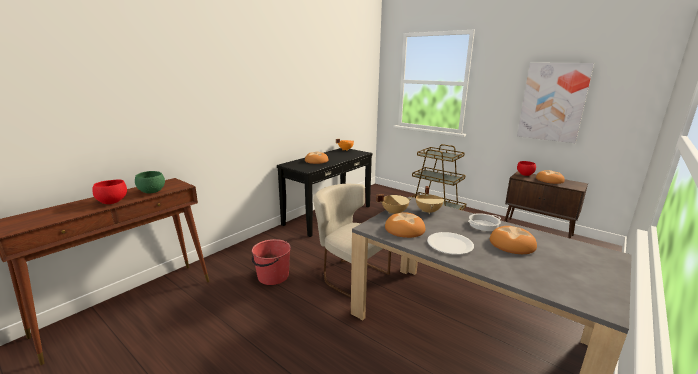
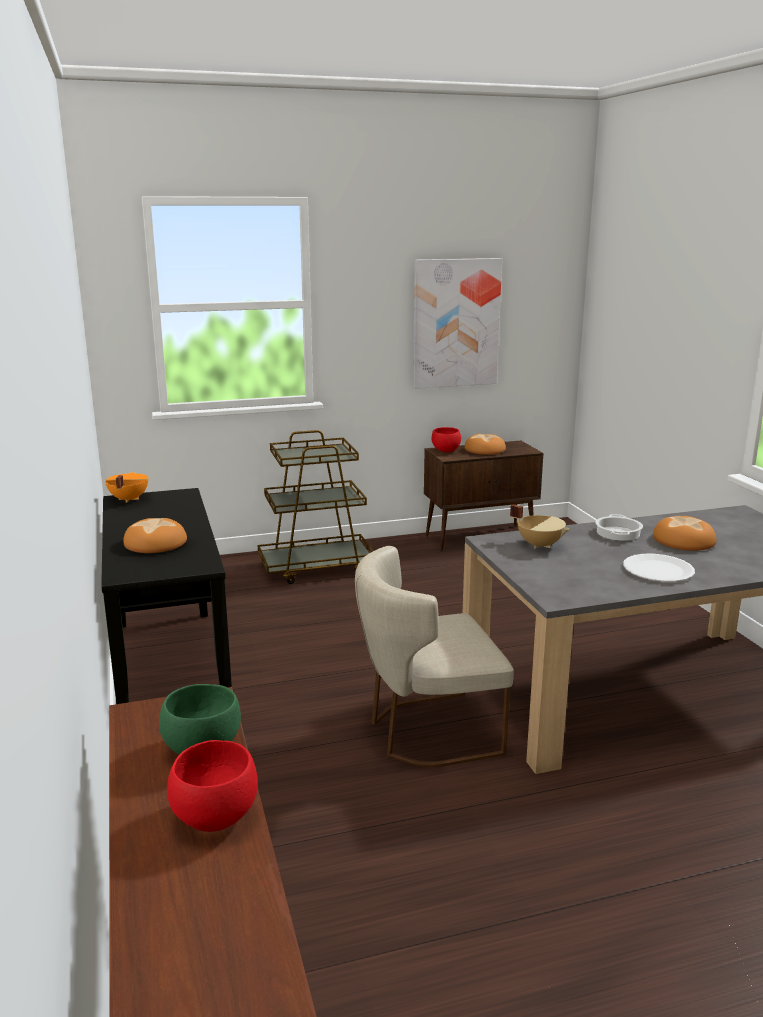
camera: 55 degrees left, 0 degrees up
(272, 276) = (335, 824): red bucket -> none
(394, 212) = (518, 566): beige cooking pot -> none
(404, 229) = (586, 579): bread -> none

